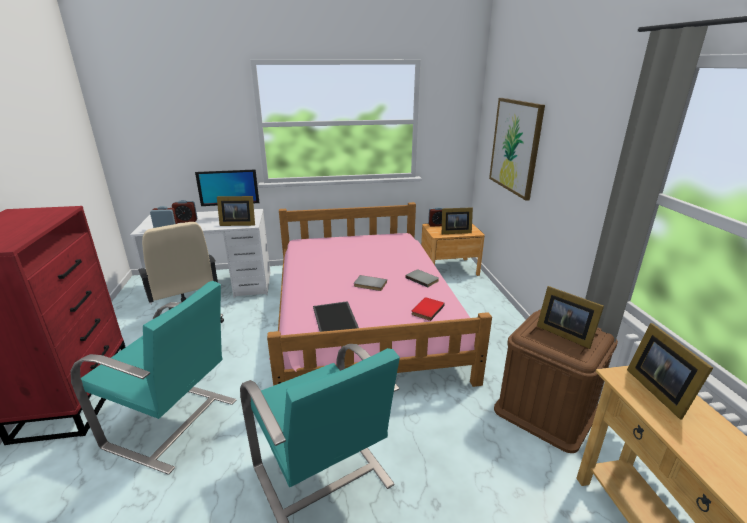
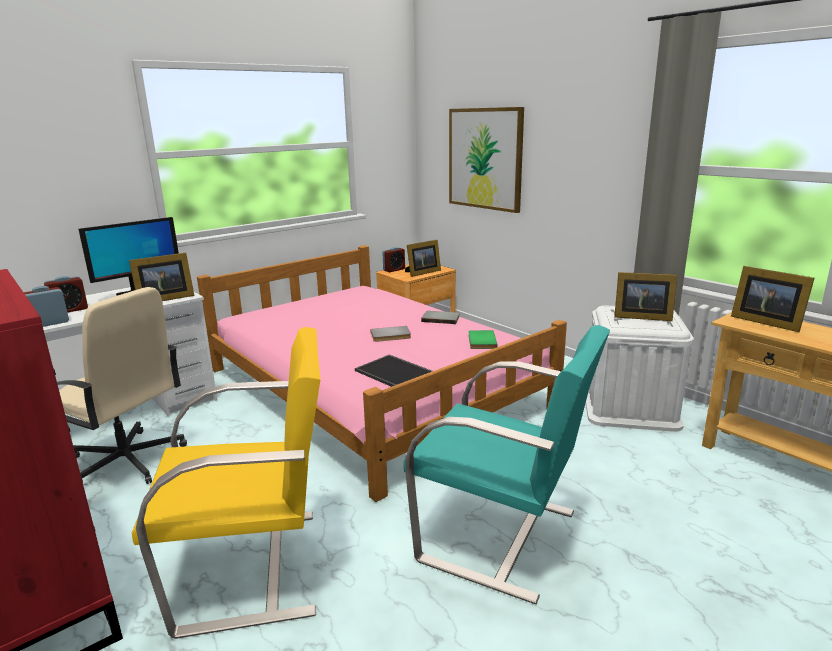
camera: 30 degrees left, 5 degrees down
(174, 423) = (253, 568): turquoise armchair -> yellow armchair
(426, 310) = (480, 341): red book -> green book
(546, 409) = (630, 407): brown storage box -> white storage box

